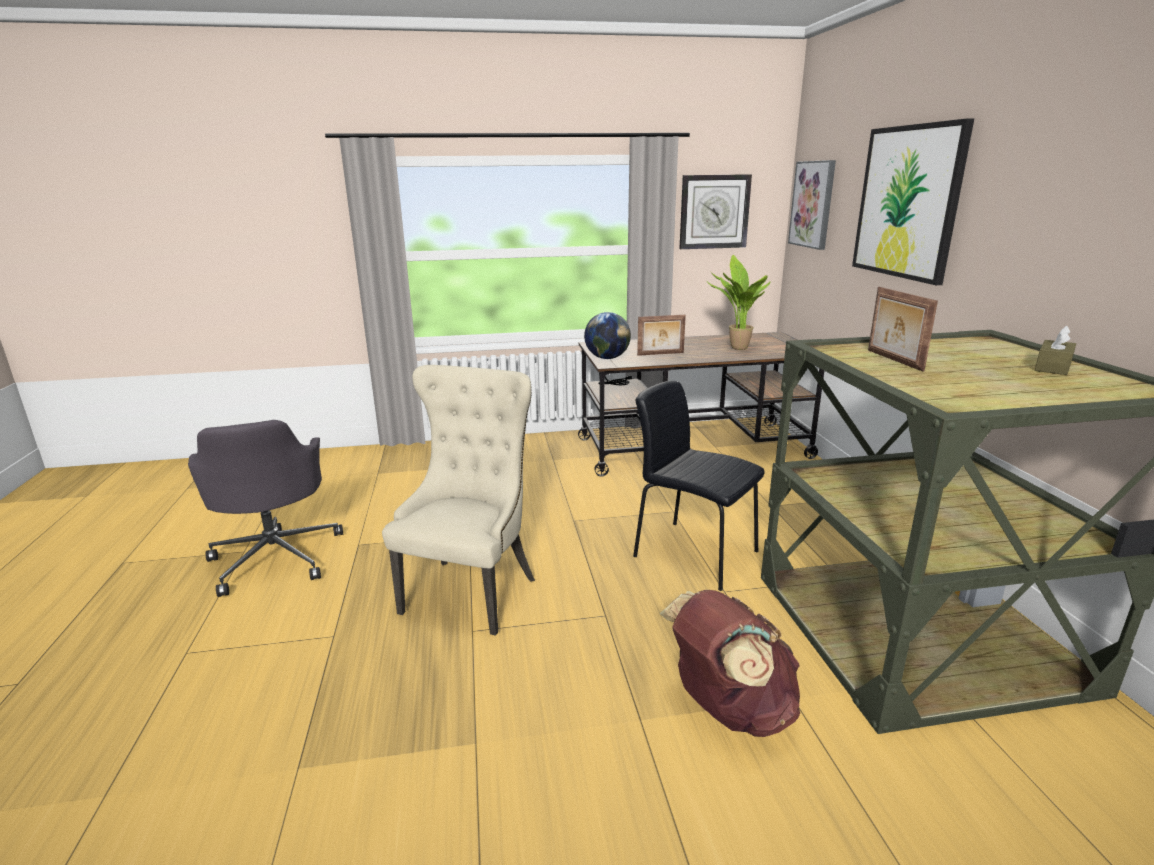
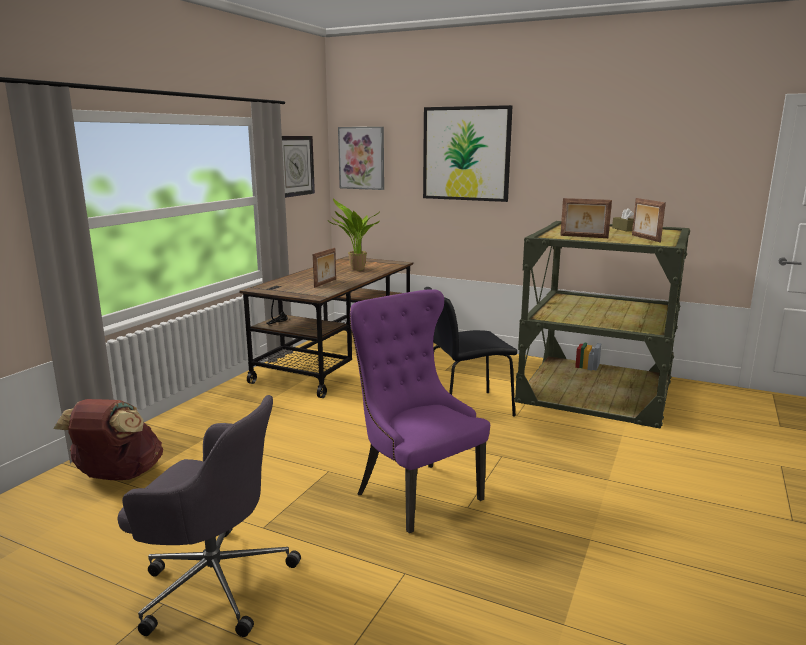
camera: 55 degrees left, 5 degrees down
(470, 593) = (417, 495): beige chair -> purple chair
(607, 358) = (301, 294): globe -> none
(728, 709) = (618, 453): brown backpack -> brown backpack (117, 476)
(992, 388) = (645, 238): none -> picture frame

